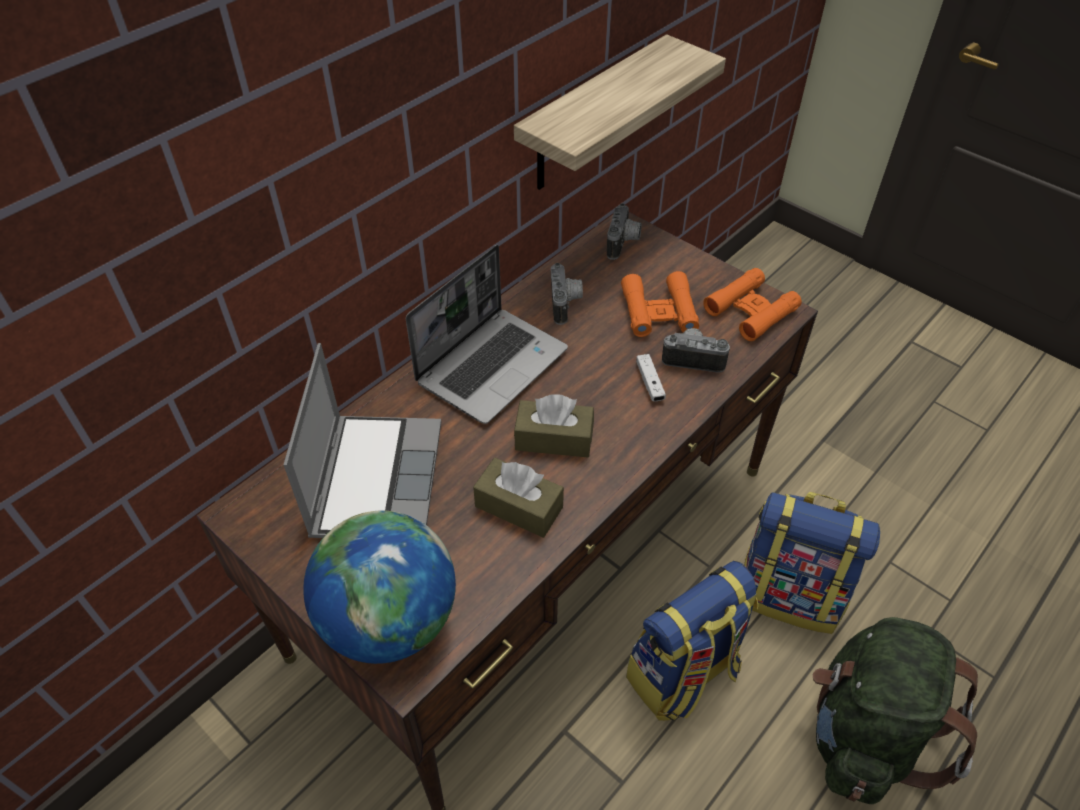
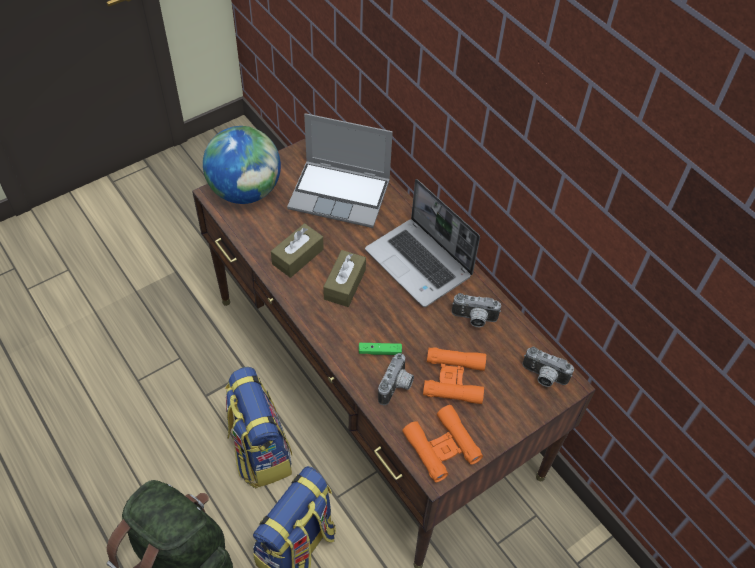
camera: 100 degrees right, 5 degrees up
(592, 116) = (602, 297): shelf -> none
(649, 382) = (380, 351): white game controller -> green game controller

